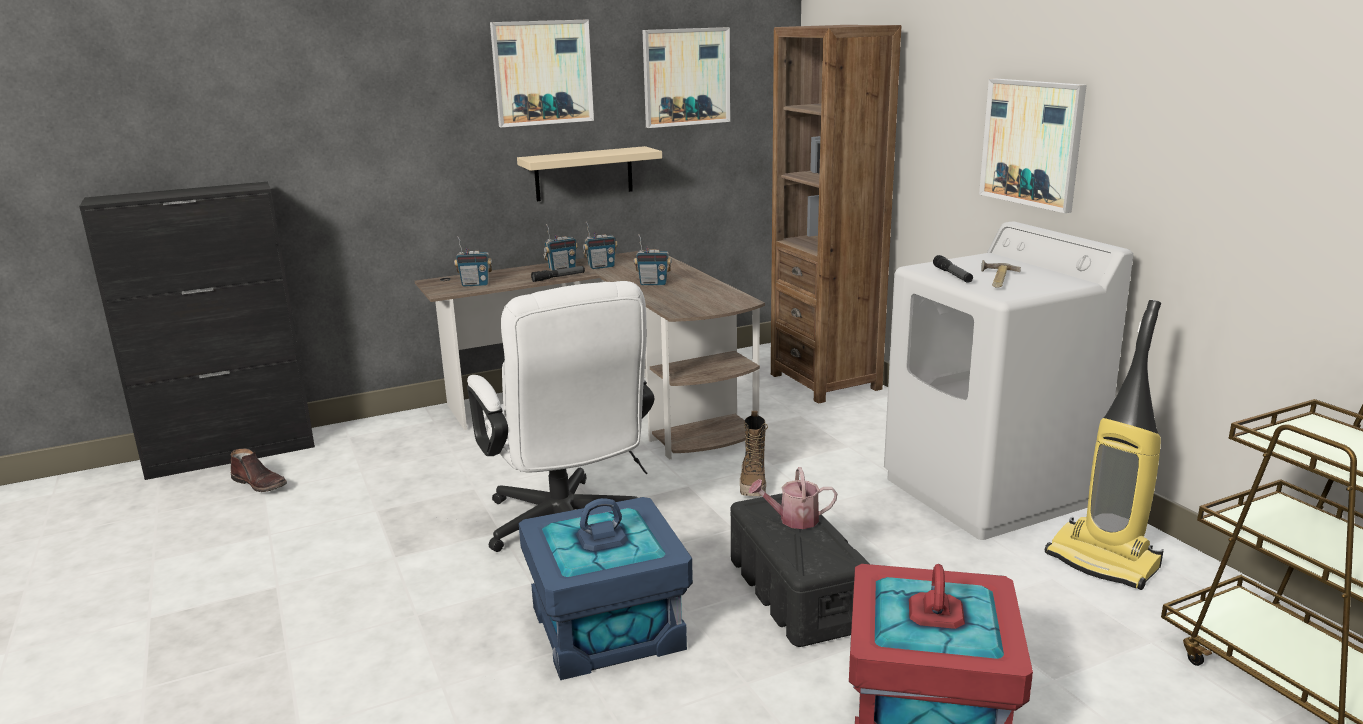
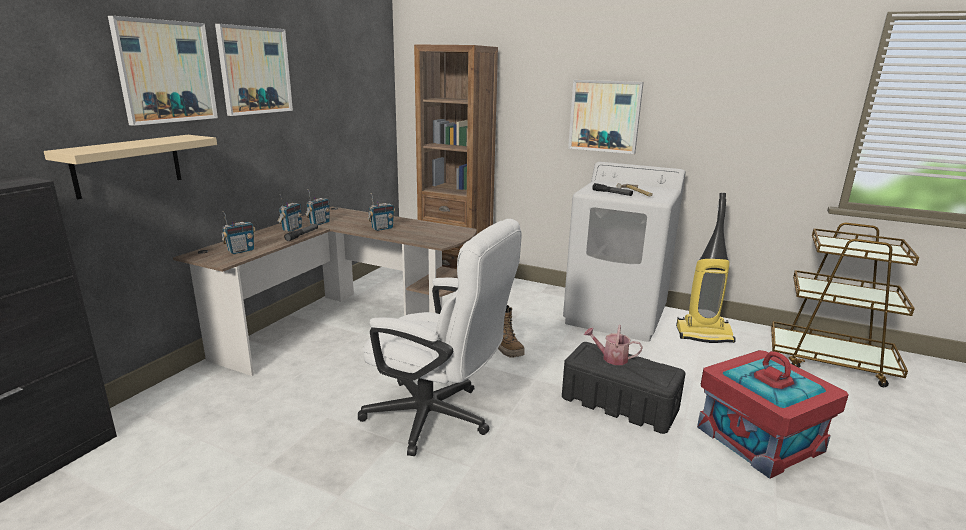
camera: 40 degrees left, 0 degrees up
(260, 484) = (101, 491): brown boot -> none
(584, 174) = (286, 153): beige shelf -> beige shelf (128, 165)
(607, 628) = (561, 473): blue storage box -> none
(686, 77) = (340, 79): picture -> picture (165, 72)
(793, 520) = (611, 358): watering can -> watering can turned 60 degrees clockwise

